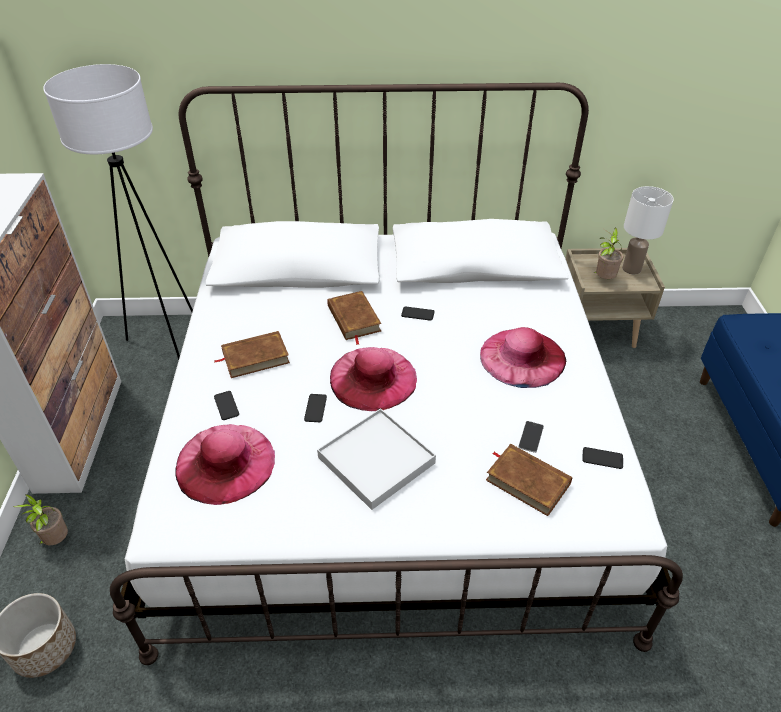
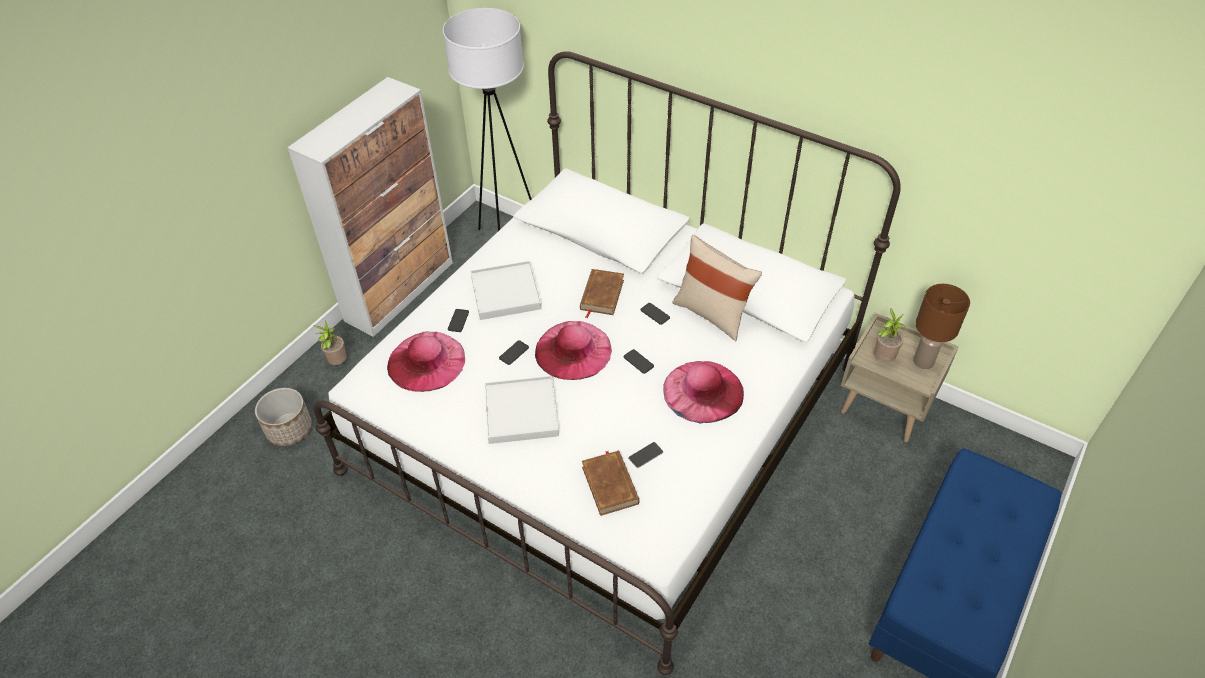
camera: 35 degrees right, 5 degrees up
(255, 357) = (506, 293): brown book -> white tray
(466, 293) = (712, 313): none -> beige pillow
(602, 458) = (683, 500): phone -> phone (638, 361)
(631, 269) = (922, 361): white table lamp -> brown table lamp

